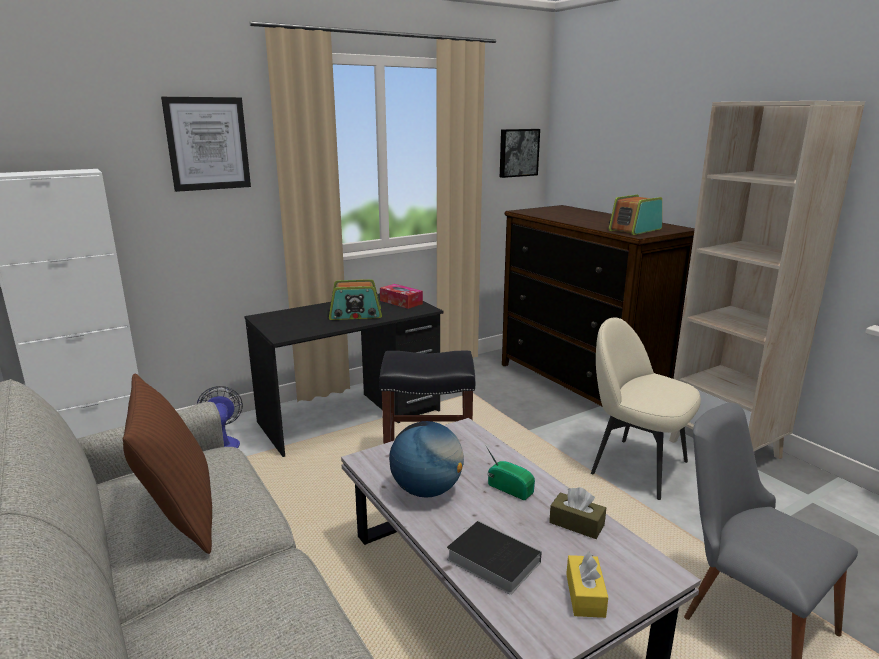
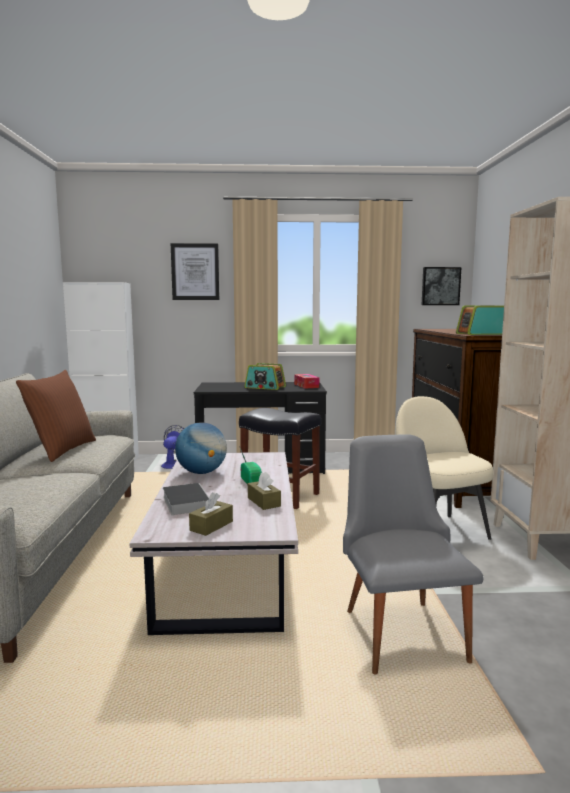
camera: 30 degrees right, 10 degrees down
(585, 595) = (211, 526): yellow tissue box -> brown tissue box

